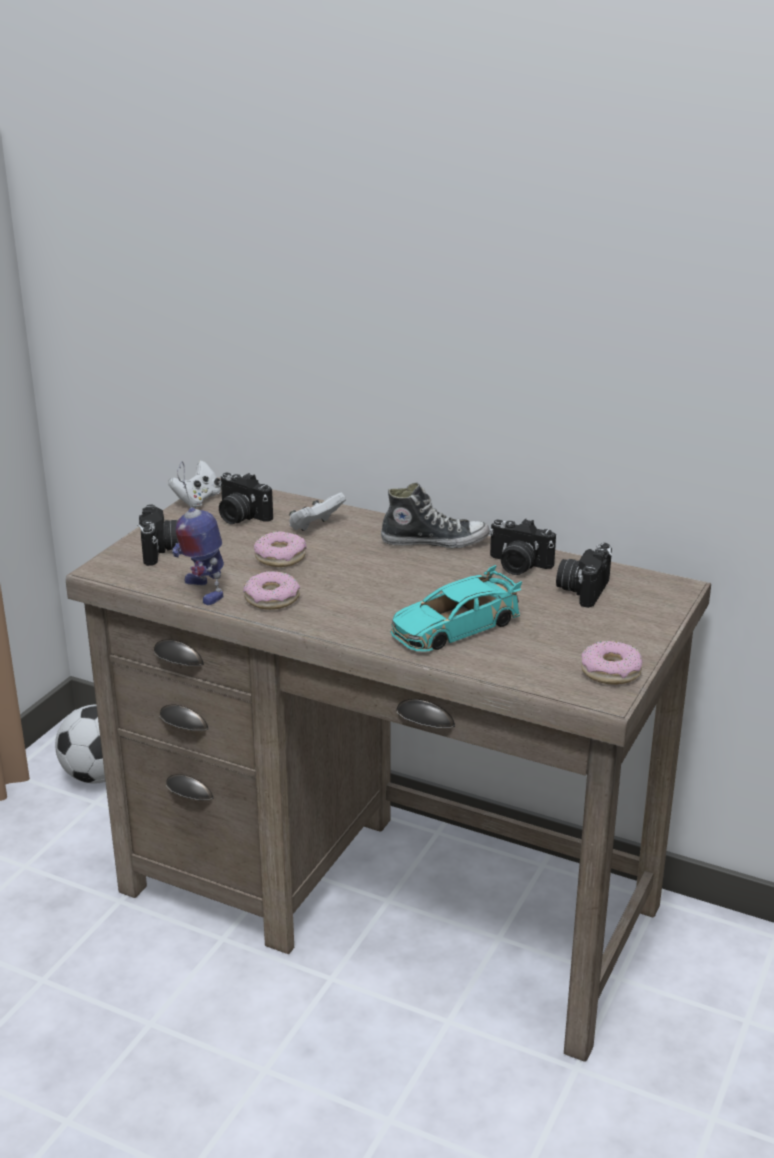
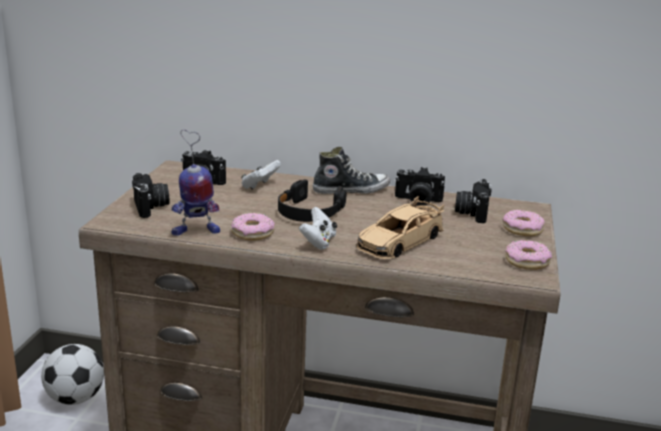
camera: 15 degrees left, 5 degrees down
(198, 500) = (162, 174): white game controller -> white game controller (318, 242)
(202, 591) = (195, 232): toy robot -> toy robot turned 60 degrees counterclockwise
(280, 557) = (244, 206): donut -> donut (522, 229)
(360, 572) = (309, 212): none -> black headphones
(455, 627) = (400, 242): turquoise toy car -> beige toy car

